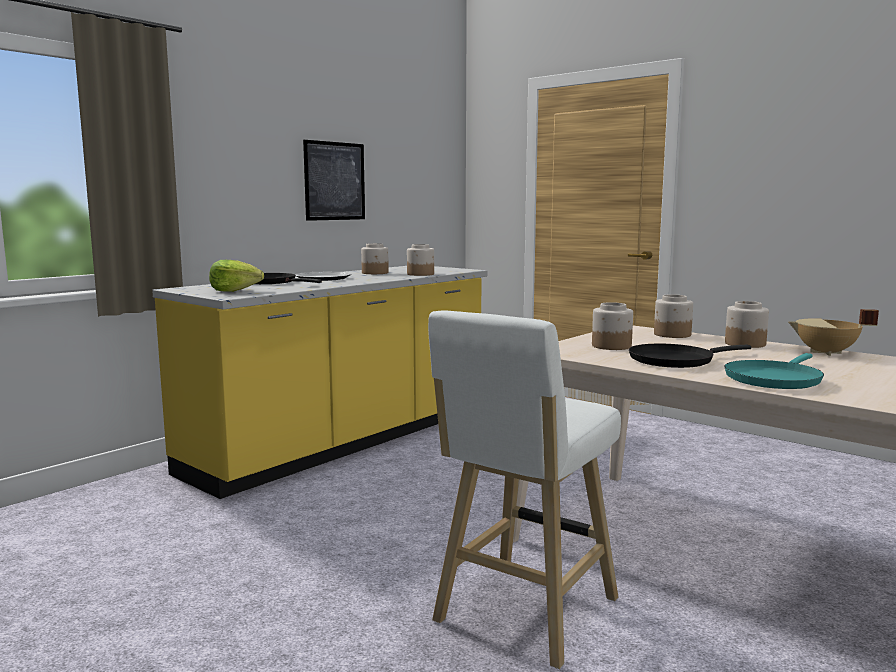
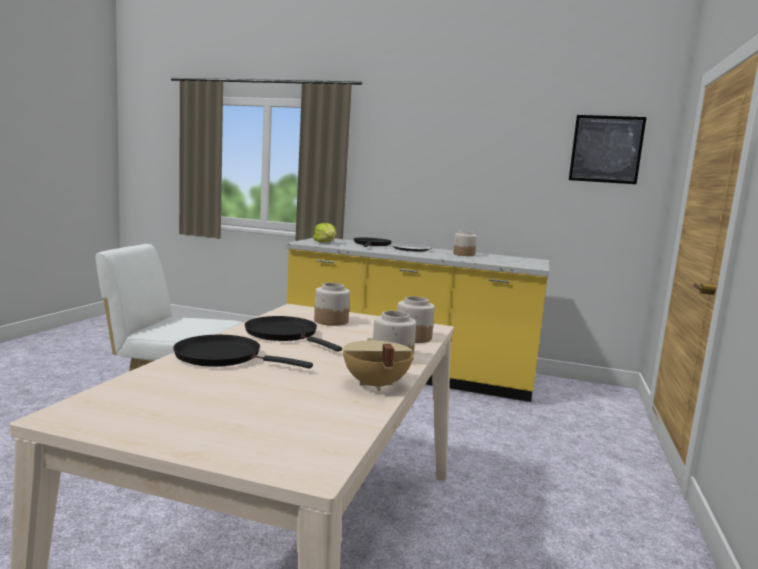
camera: 65 degrees right, 0 degrees up
(334, 181) = (487, 181): picture -> picture (606, 149)
(421, 274) = (475, 260): jar -> none
(774, 379) = (223, 357): turquoise frying pan -> black frying pan

